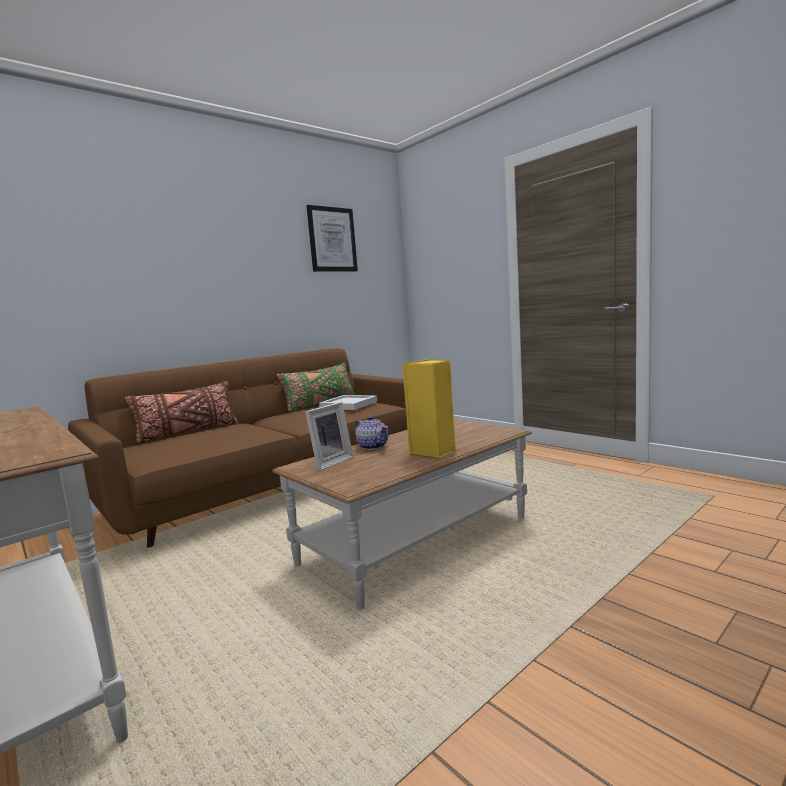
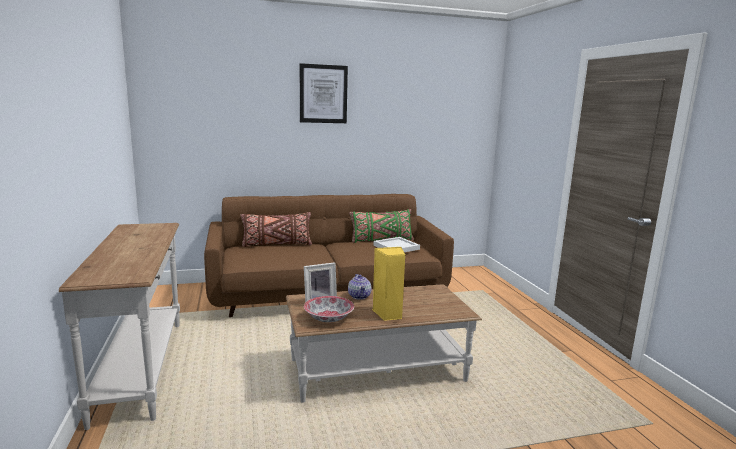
camera: 25 degrees right, 5 degrees up
(332, 239) = (425, 102): picture -> picture (323, 94)
(366, 473) = (328, 318): none -> bowl

